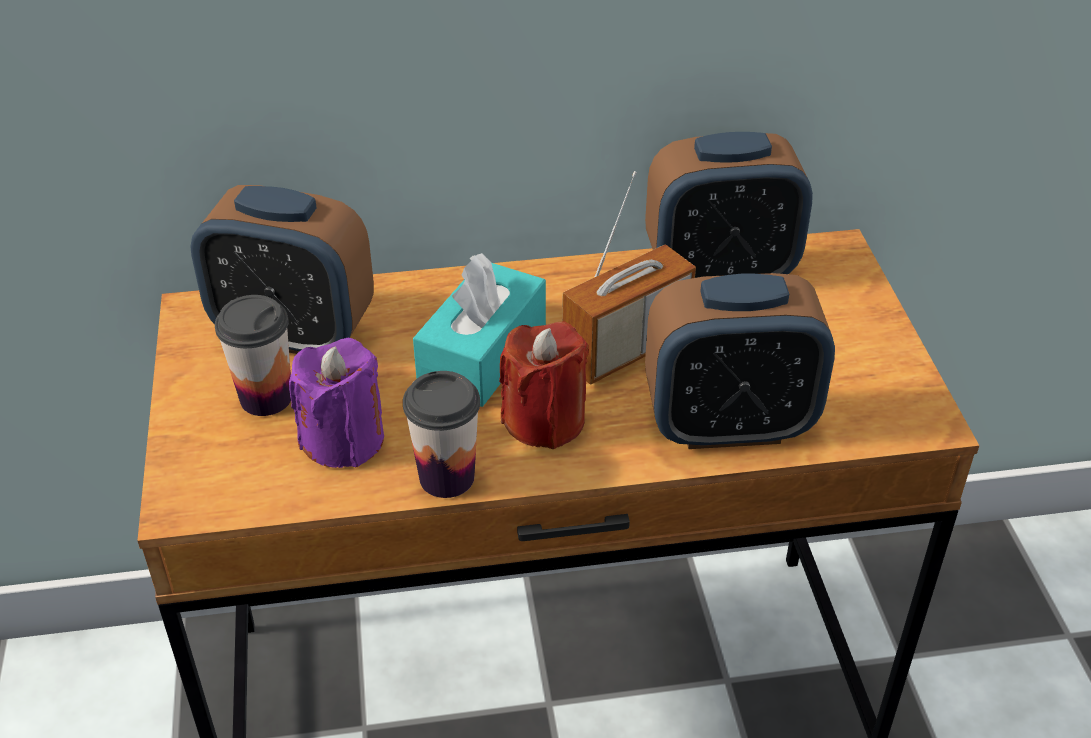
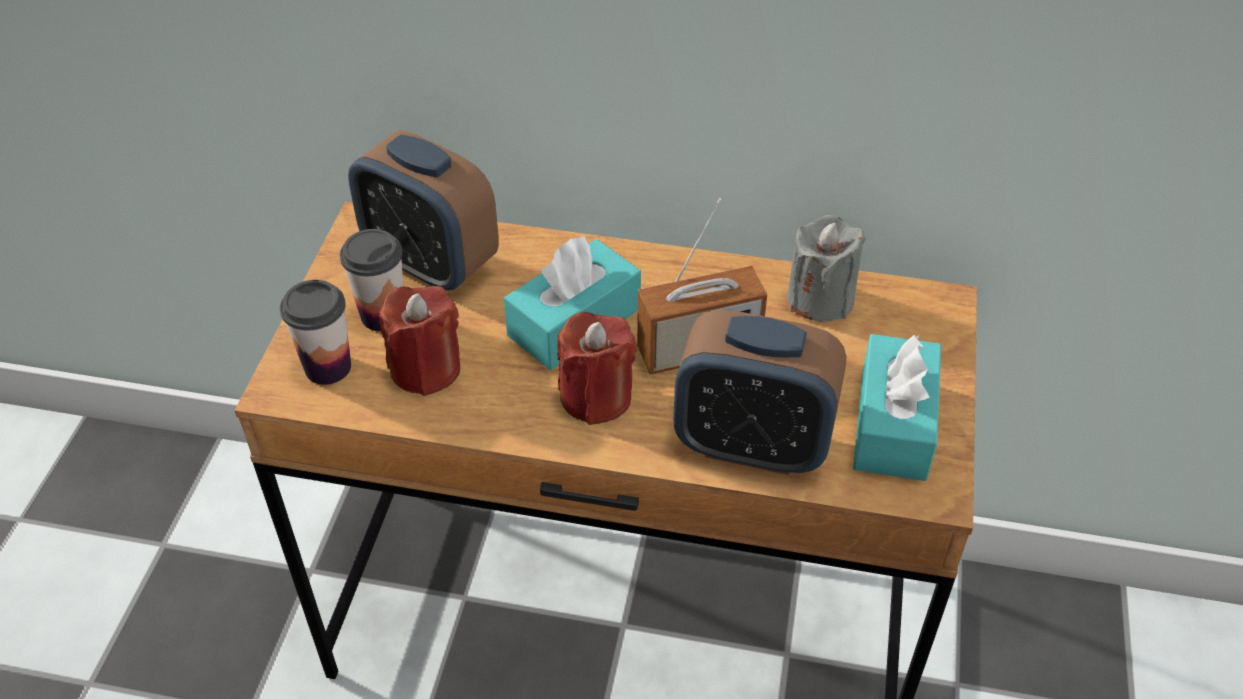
camera: 20 degrees right, 5 degrees up
(343, 440) = (426, 369): purple candle -> red candle
(446, 477) = (491, 425): cup -> cup (328, 367)
(720, 274) = (820, 299): alarm clock -> grey candle
(853, 371) = (893, 424): none -> turquoise tissue box

